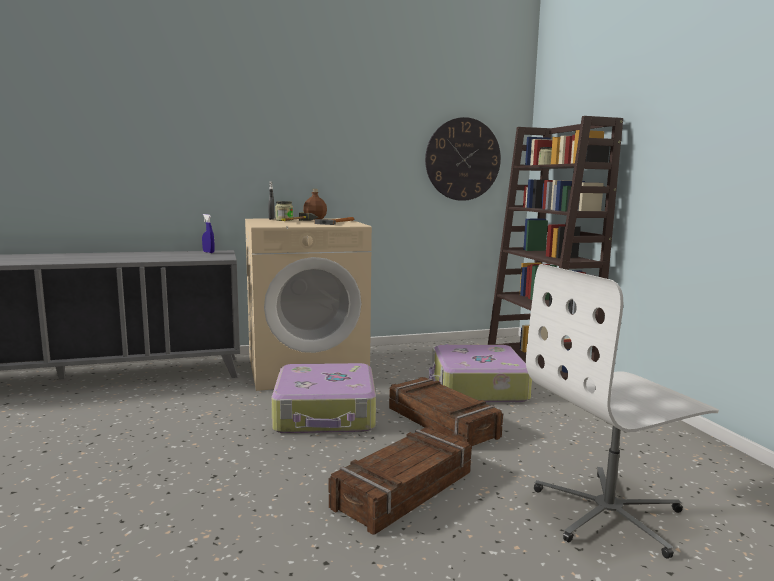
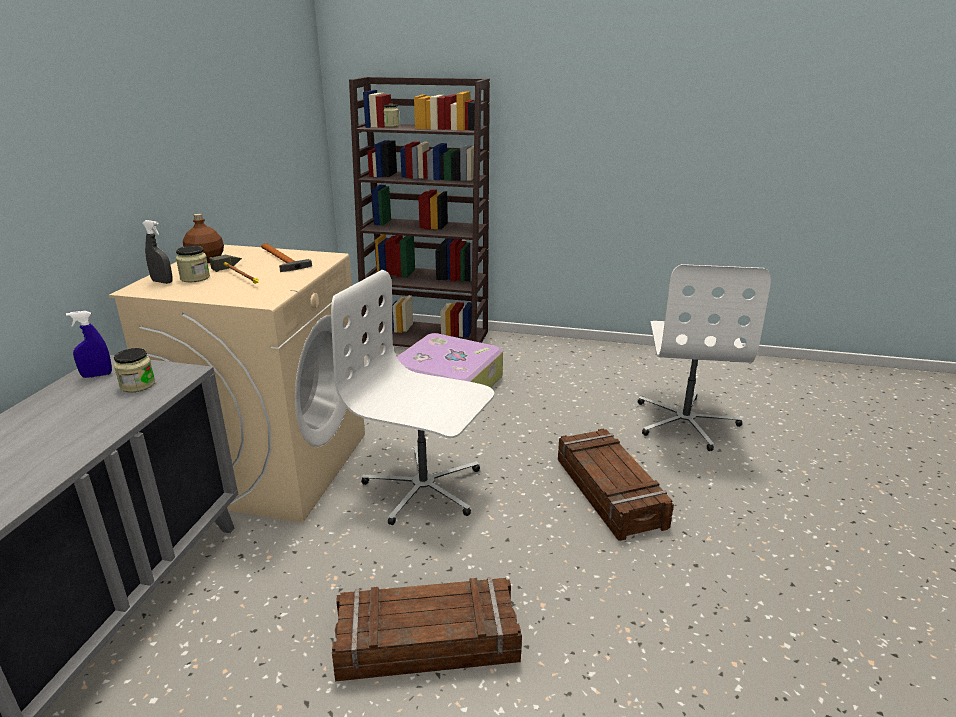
camera: 60 degrees left, 15 degrees up
(203, 256) = (138, 385): none -> jar
(326, 414) = (423, 488): suitcase -> white office chair
(443, 422) = (503, 430): crate -> crate (427, 641)
(463, 159) = (284, 124): wall clock -> none

